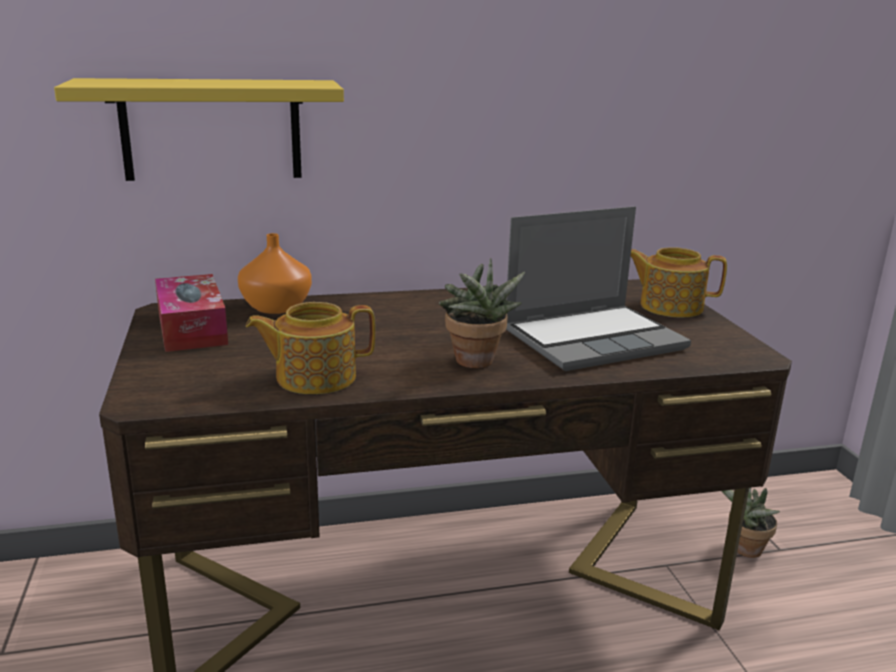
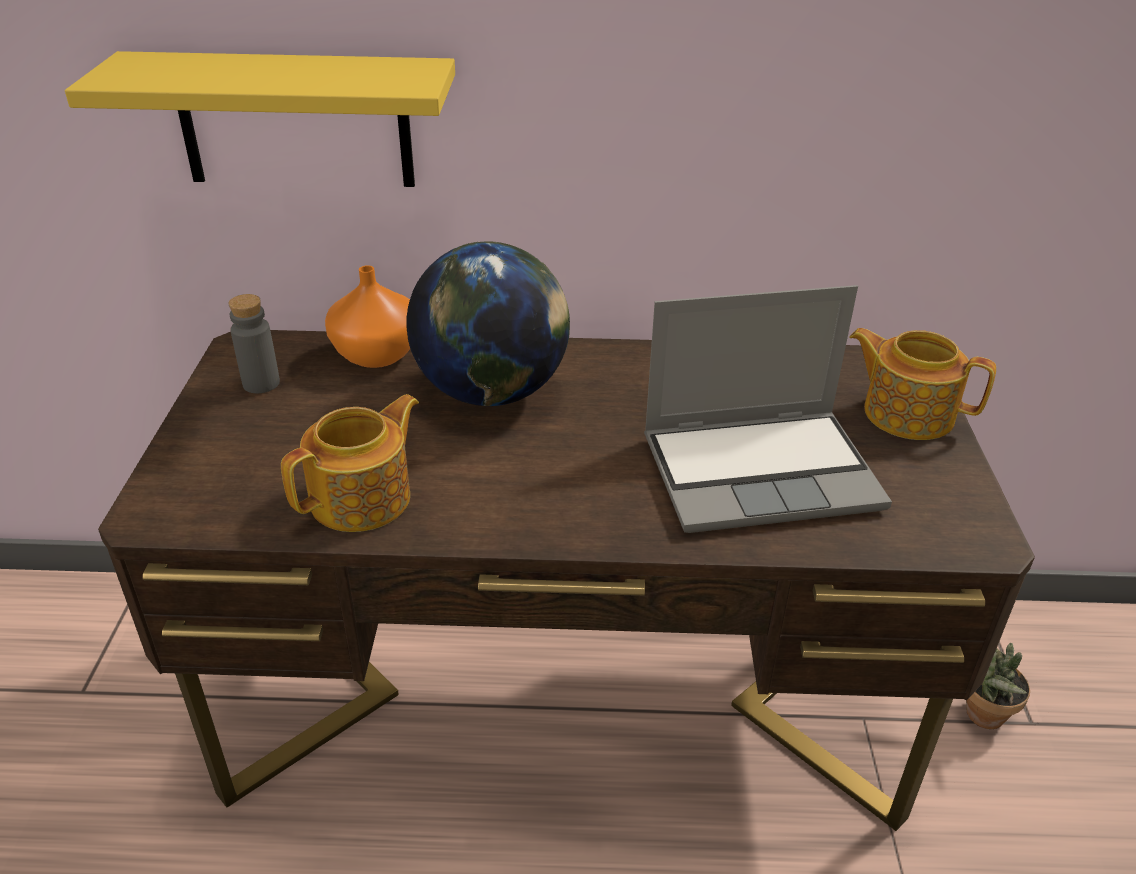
camera: 15 degrees right, 15 degrees up
(192, 328) = (261, 383): tissue box -> grey bottle
(314, 377) = (363, 498): teapot -> teapot turned 135 degrees clockwise
(378, 319) = (492, 393): none -> globe
(476, 363) = (577, 500): potted plant -> none

